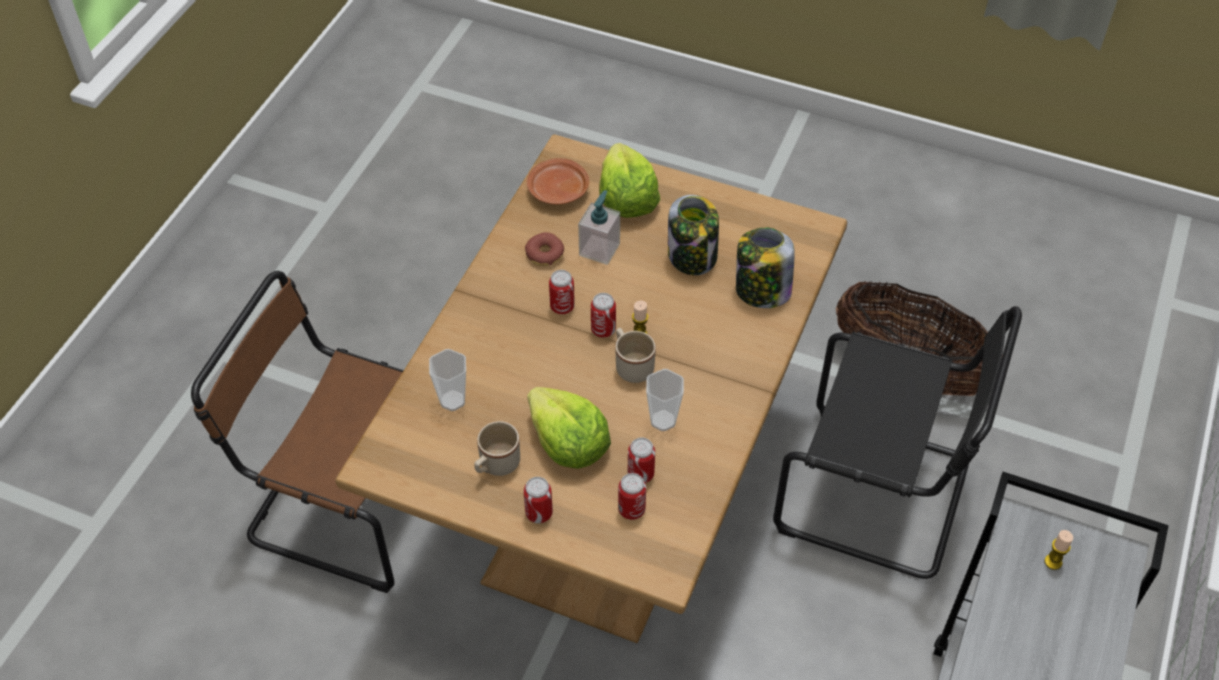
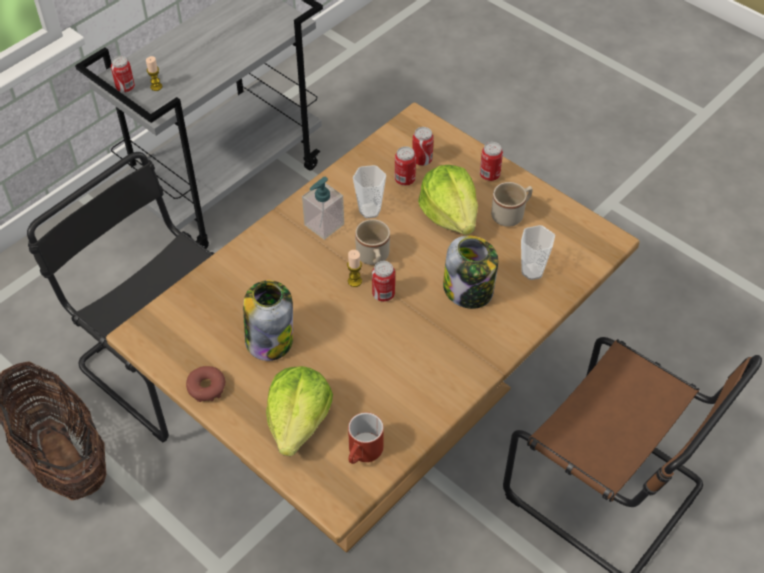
camera: 160 degrees left, 0 degrees up
(545, 254) = (405, 383): donut -> donut (206, 387)
(558, 191) = (363, 453): brown plate -> red mug
(562, 307) = (410, 325): can -> can (125, 88)
(599, 249) = (351, 373): soap dispenser -> soap dispenser (324, 225)
(761, 291) = (229, 289): jar -> jar (469, 290)

